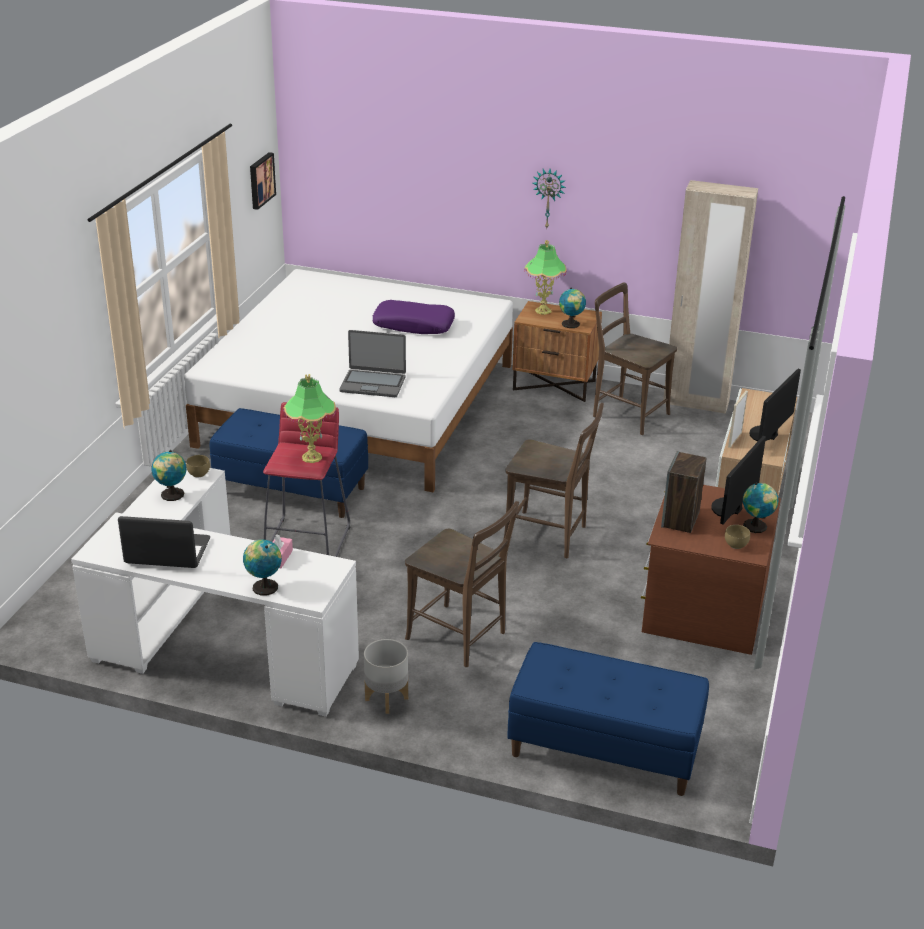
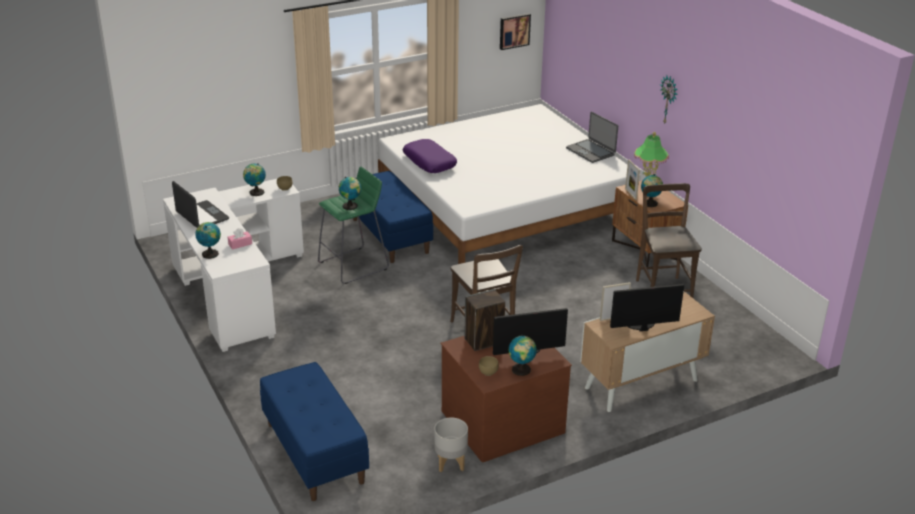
camera: 45 degrees right, 0 degrees up
(307, 541) = (354, 265): red stool -> green stool
(312, 457) = (351, 206): table lamp -> globe
(373, 384) = (463, 185): laptop -> laptop (591, 151)
(386, 698) = (260, 361): grey planter -> grey planter (450, 463)
(414, 325) = (548, 163): purple pillow -> purple pillow (430, 162)
(460, 638) = (343, 355): brown chair -> none
(539, 323) = (630, 194): none -> picture frame
(695, 403) = (725, 306): beige wardrobe -> none

